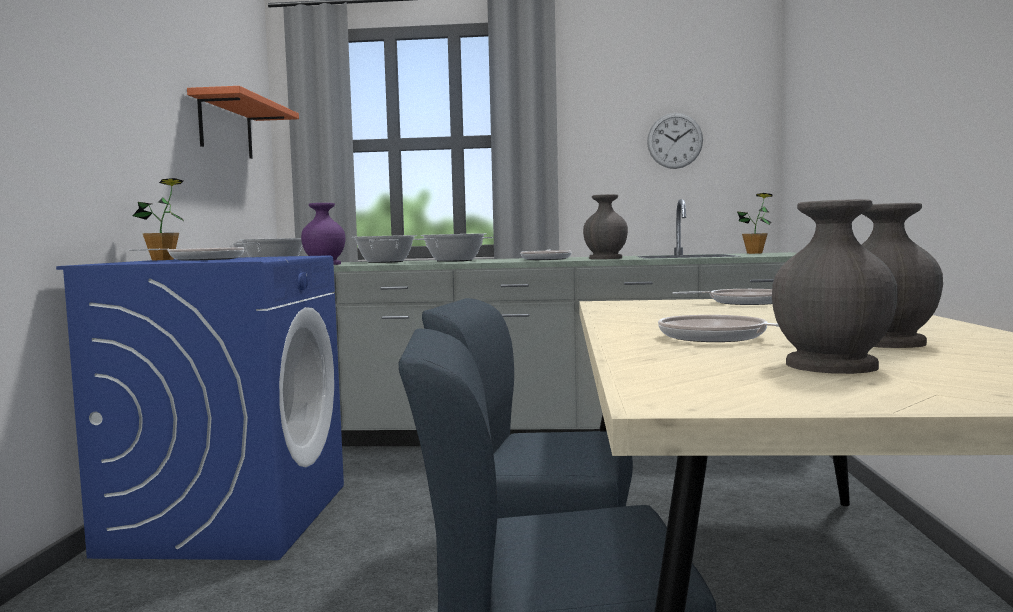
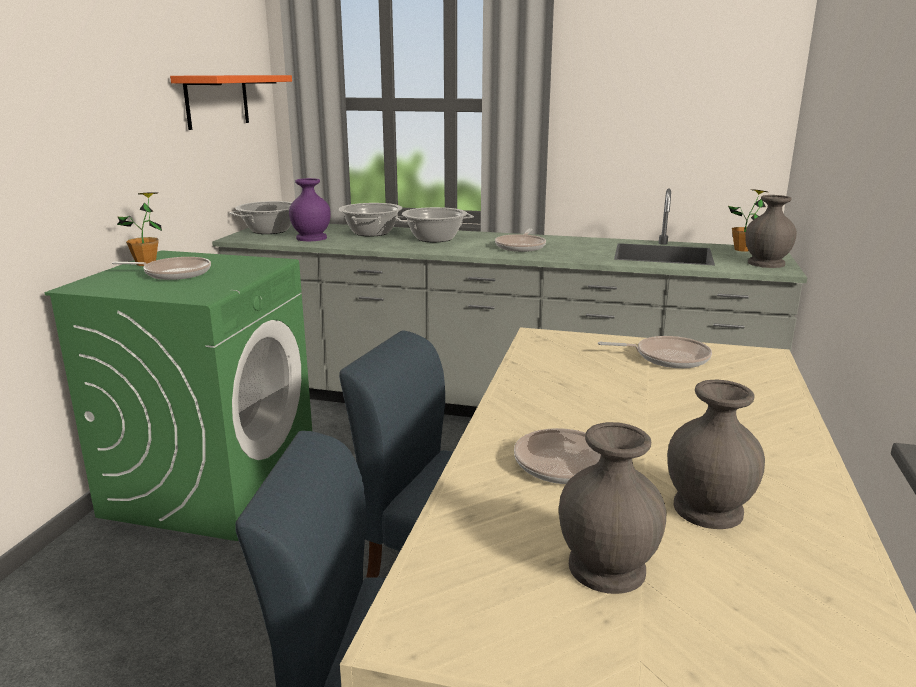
camera: 10 degrees right, 15 degrees up
(229, 518) = (212, 484): blue washing machine -> green washing machine
(606, 258) = (578, 254): grey vase -> grey vase (767, 263)
(675, 140) = (678, 114): wall clock -> none

